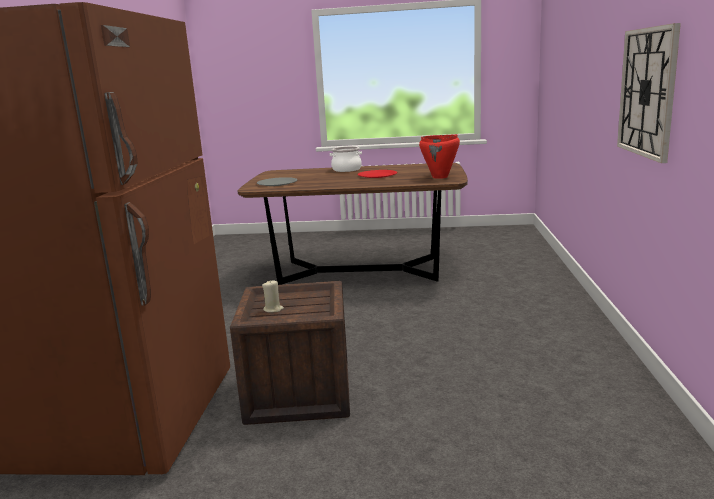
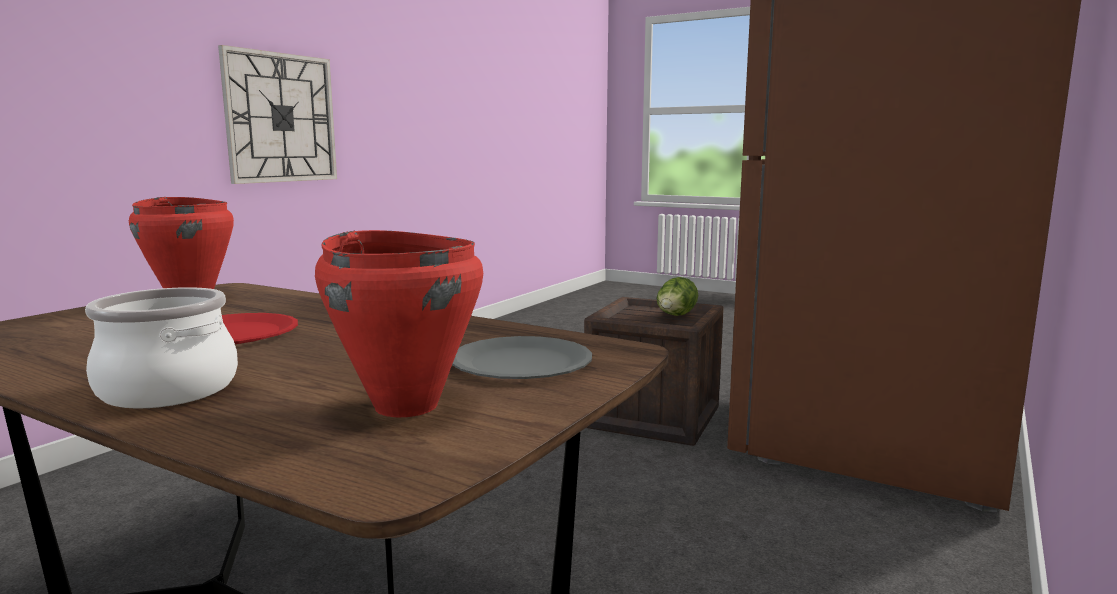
camera: 155 degrees left, 5 degrees down
(273, 309) = (675, 316): beige candle -> lettuce
(289, 175) = (406, 405): none -> red cooking pot

